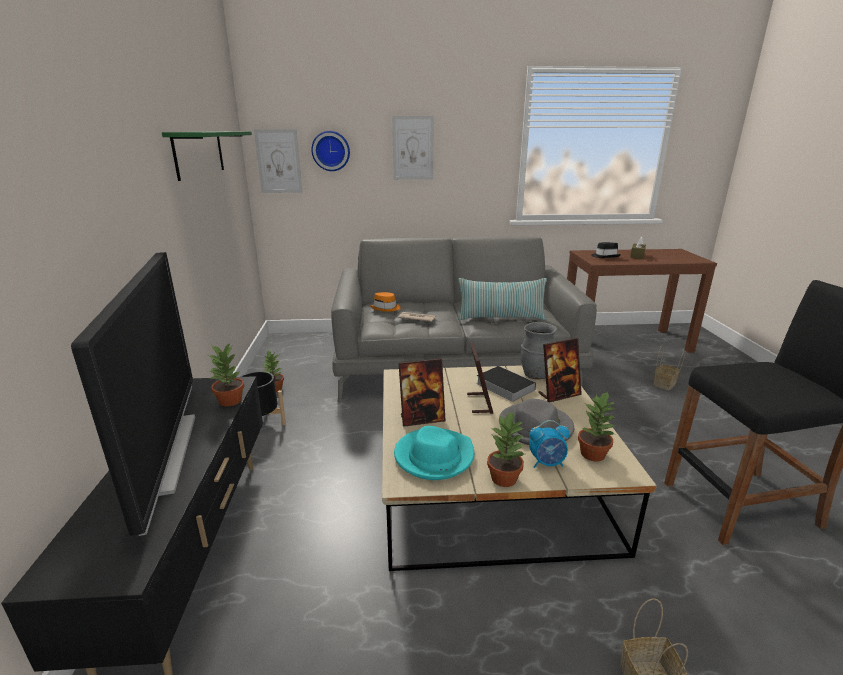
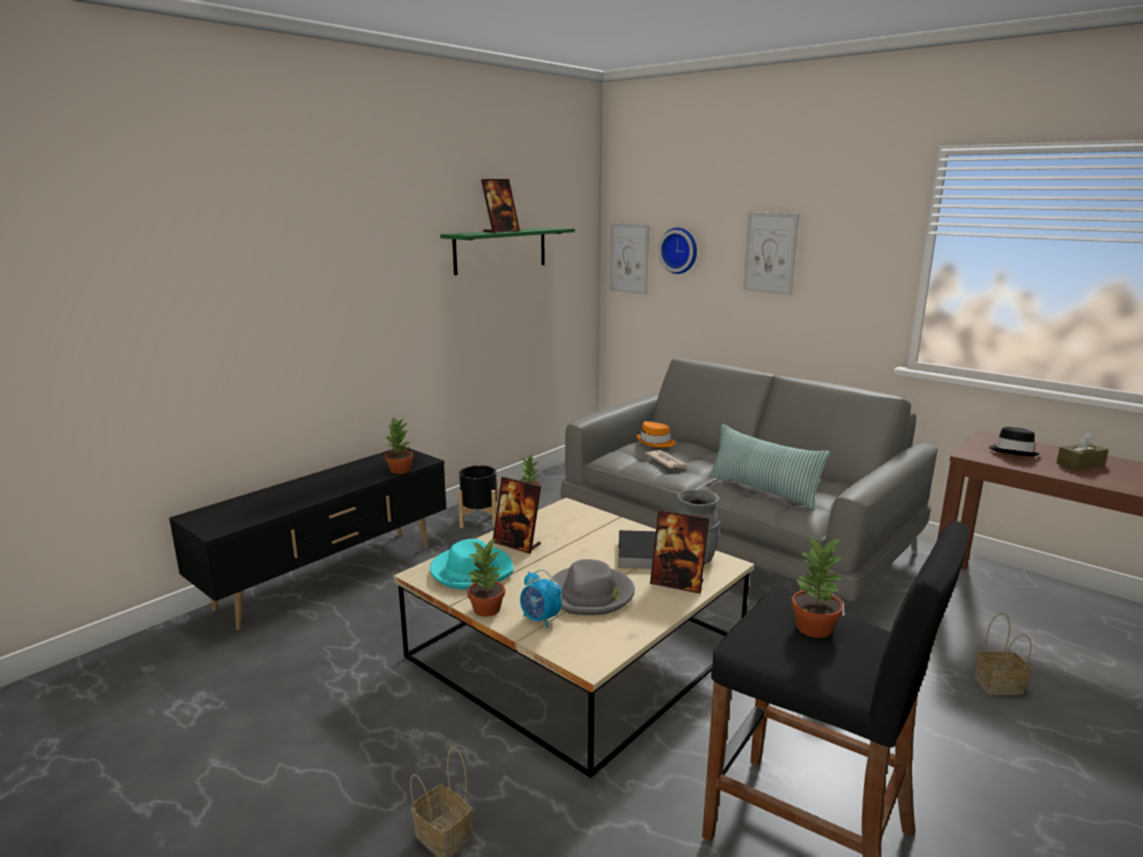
camera: 45 degrees right, 5 degrees down
(164, 454) = (317, 485): television -> none
(479, 403) = (586, 555): picture frame -> picture frame (501, 231)
(593, 454) = (593, 636): potted plant -> potted plant (815, 628)

